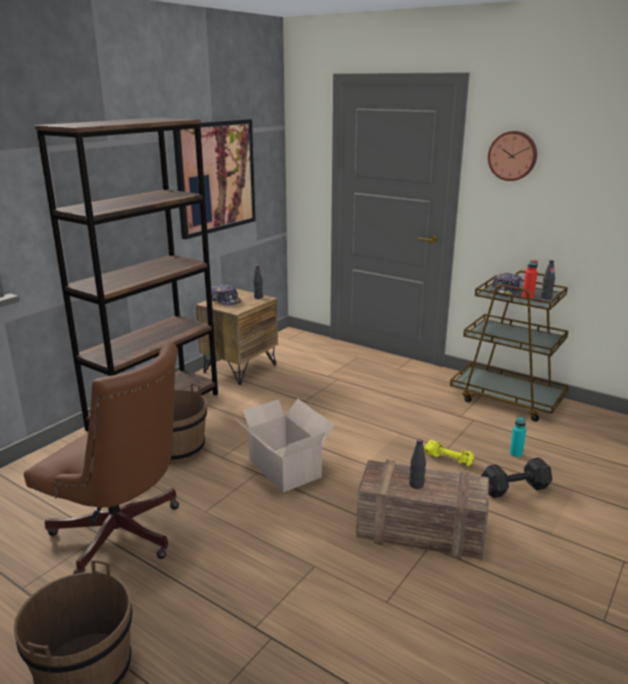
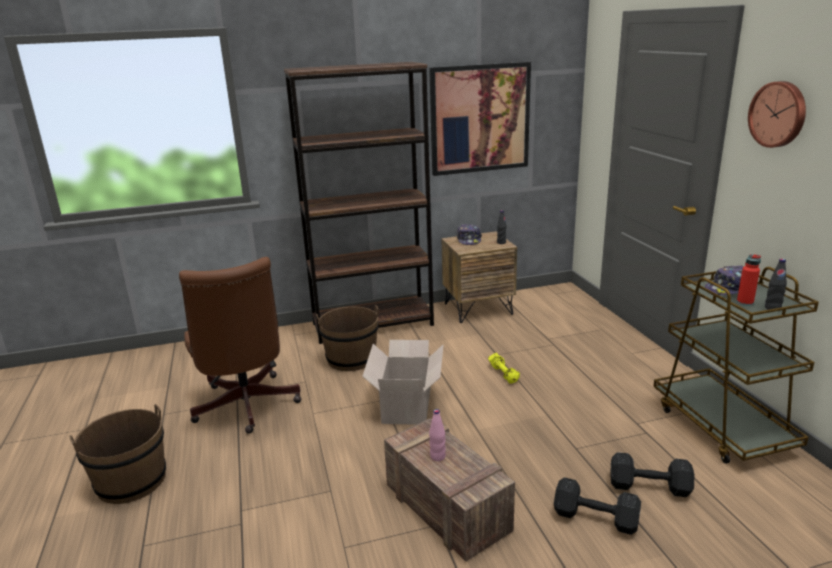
camera: 40 degrees right, 0 degrees up
(416, 485) = (437, 457): black bottle -> pink bottle
(449, 459) = (563, 459): yellow dumbbell -> yellow dumbbell (504, 374)
(516, 454) = (647, 486): turquoise bottle -> black dumbbell

